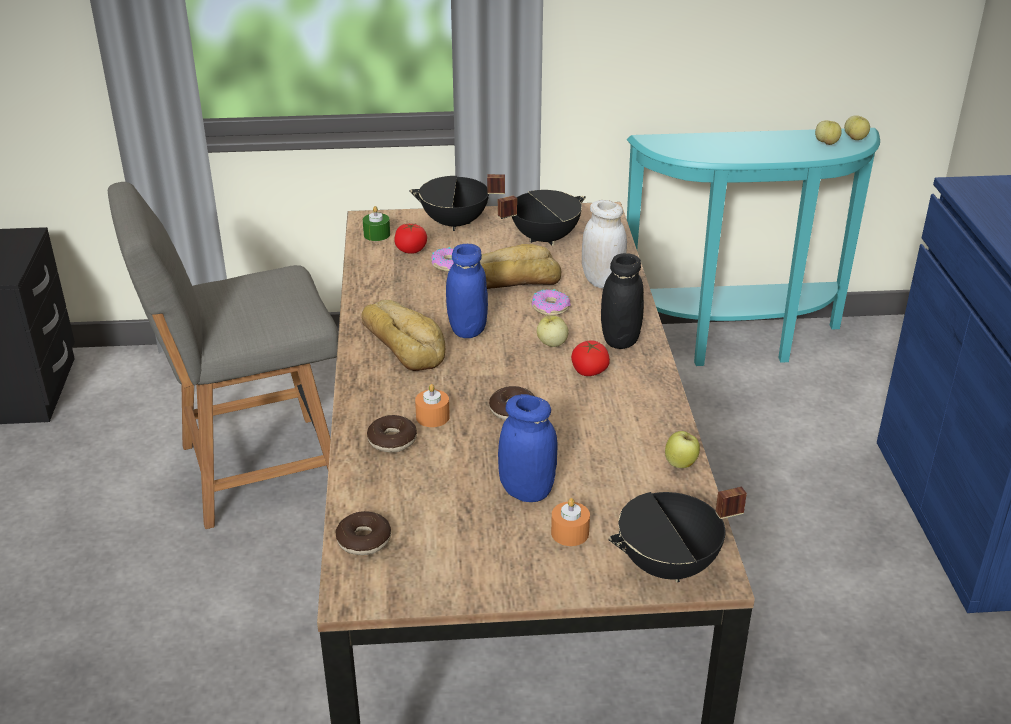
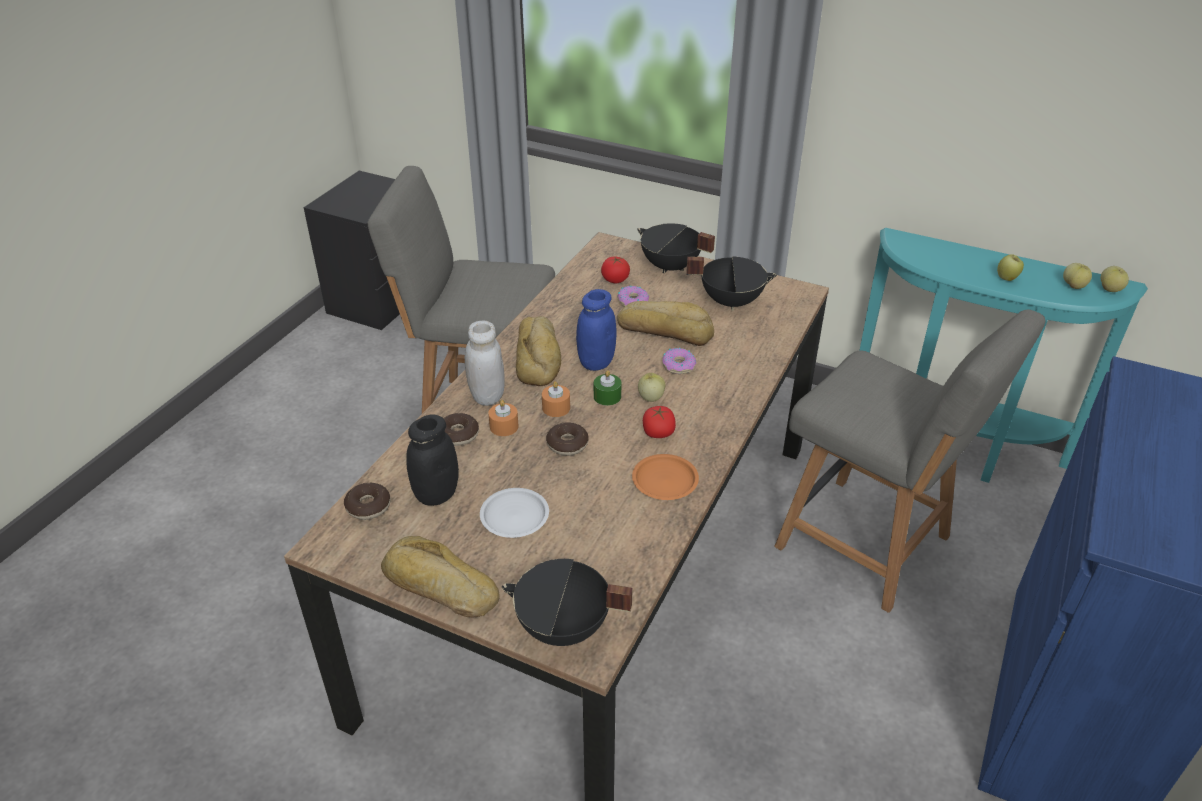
camera: 30 degrees right, 5 degrees up
(377, 234) = (601, 258): green candle -> green candle (607, 396)
(515, 582) = (438, 587): none -> bread
(527, 491) = (515, 516): blue jar -> white plate
(570, 533) = (514, 565): orange candle -> orange candle (556, 408)
(602, 281) = (743, 356): white jar -> white jar (487, 396)
(620, 340) = (709, 414): black jar -> black jar (436, 494)
(636, 410) = (664, 481): none -> orange plate
(681, 464) = (656, 545): apple -> apple (1007, 279)
(732, 451) = (868, 545): none -> grey chair

